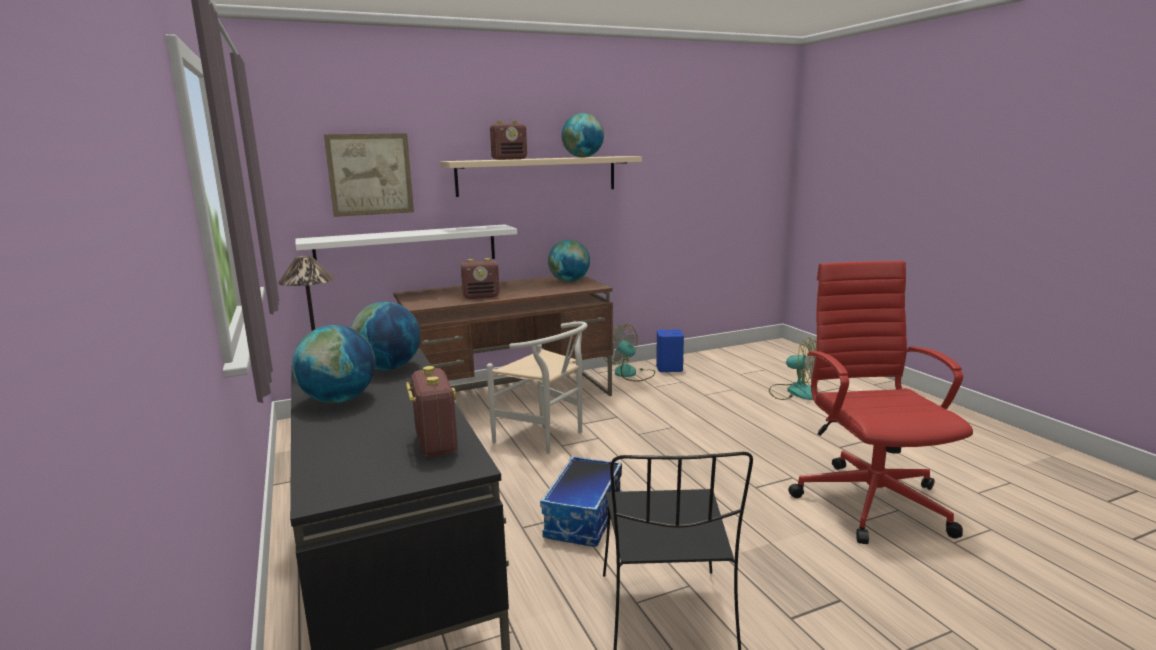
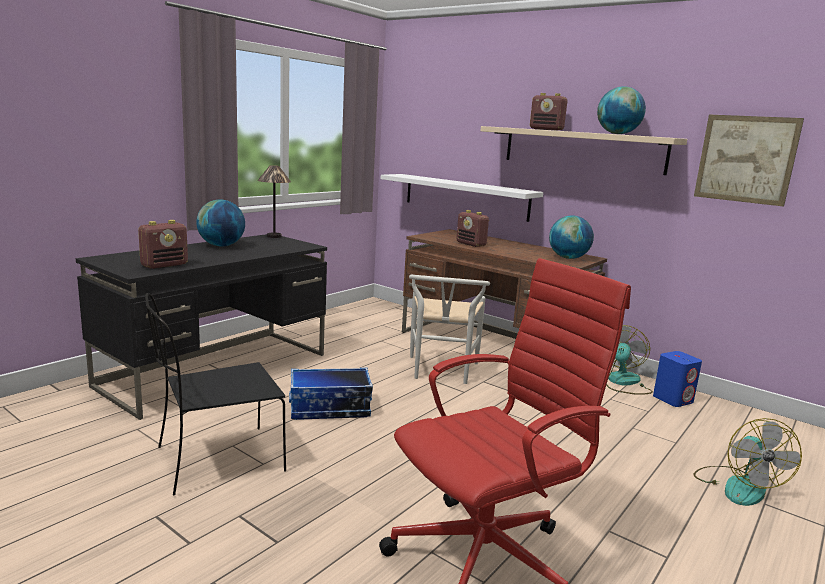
camera: 60 degrees right, 0 degrees up
(370, 174) = (450, 133): picture -> picture (746, 159)
(388, 368) = (281, 246): globe -> none

